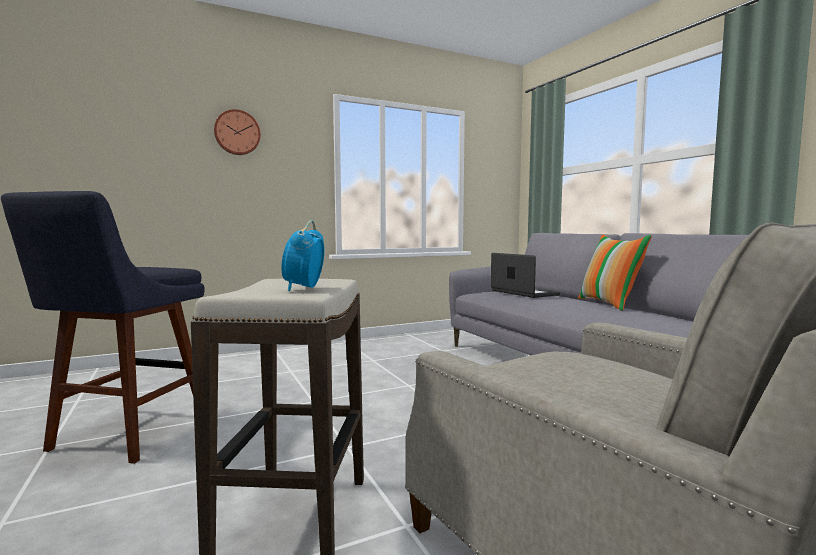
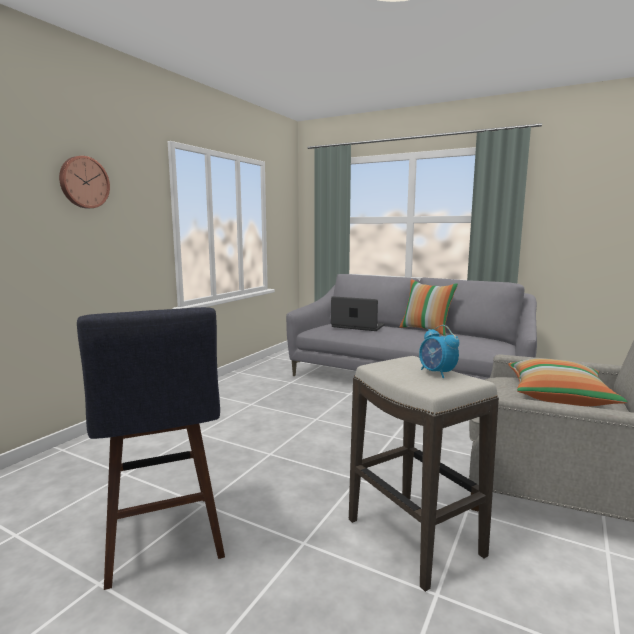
camera: 35 degrees left, 5 degrees up
(590, 382) = (558, 396): none -> pillow

